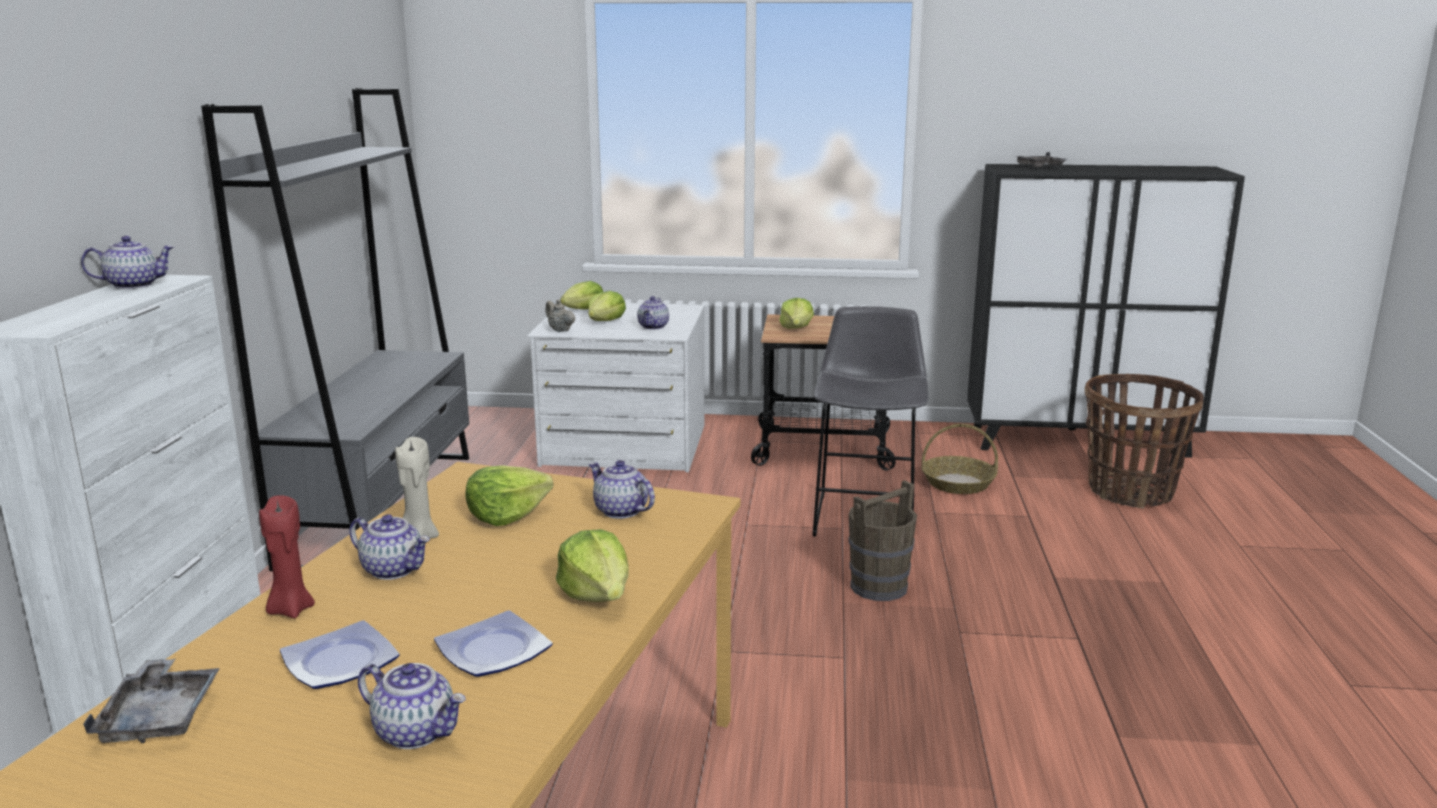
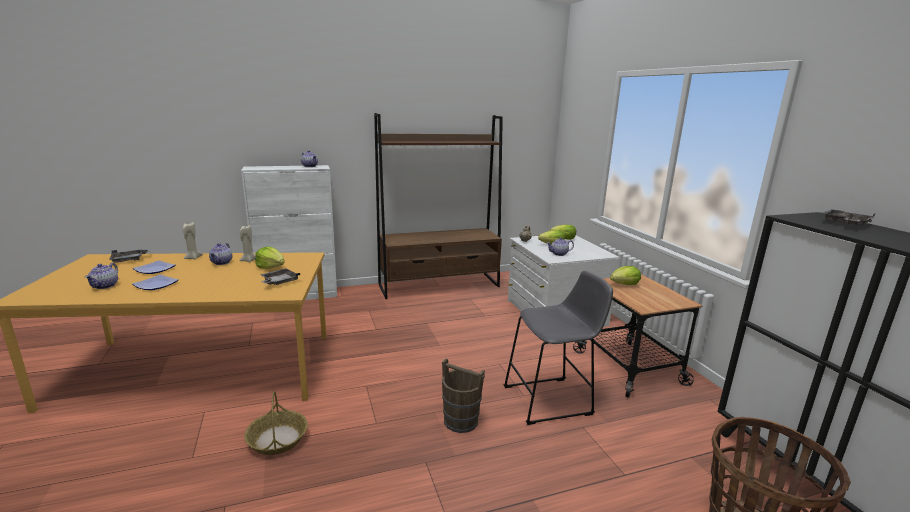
camera: 65 degrees right, 0 degrees up
(290, 610) = (193, 258): red candle -> beige candle
(382, 507) = (439, 285): grey bookcase -> brown bookcase
(597, 594) = (198, 291): lettuce -> none
(620, 511) = (279, 282): teapot -> grey tray
(957, 483) = (642, 430): basket -> basket (277, 439)

